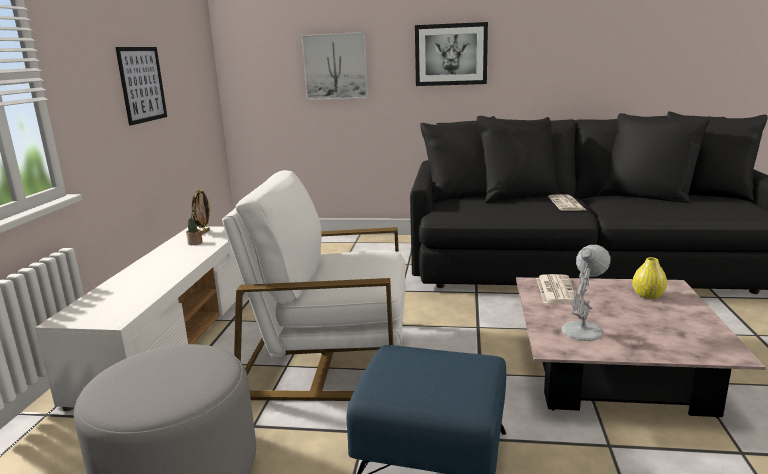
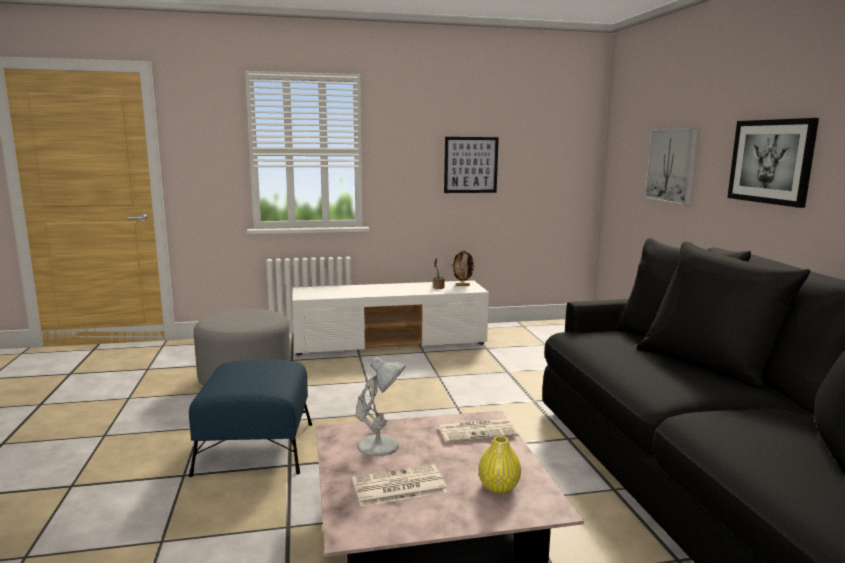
camera: 70 degrees right, 5 degrees down
(329, 356) = (388, 392): white armchair -> none
(567, 204) = (693, 388): newspaper -> newspaper (398, 487)

